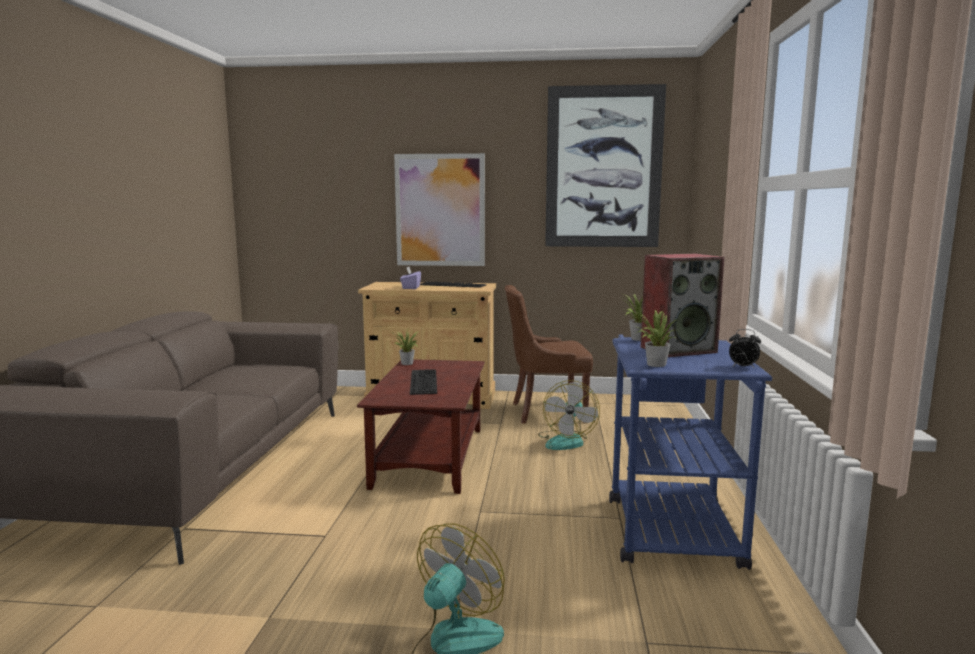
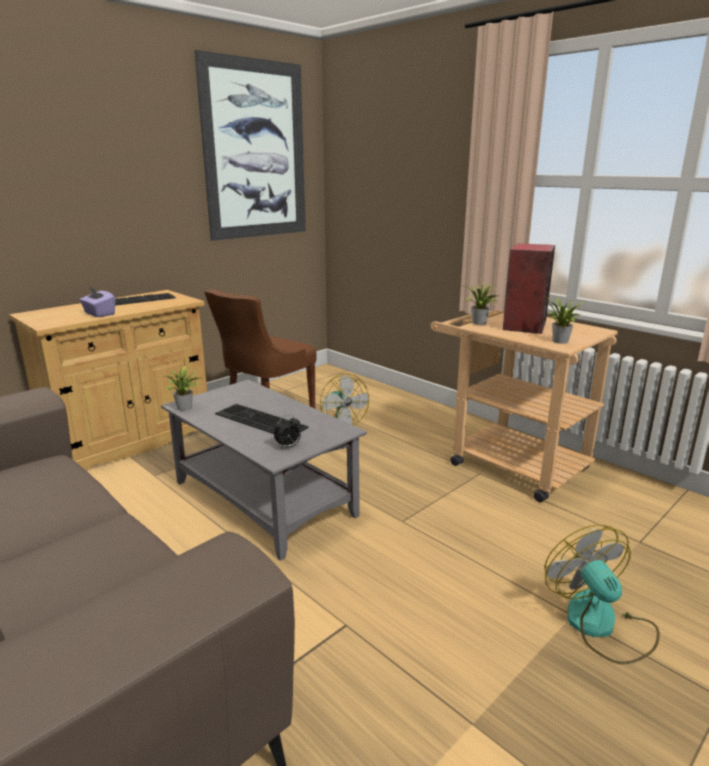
camera: 50 degrees left, 10 degrees up
(429, 456) = (262, 498): brown coffee table -> grey coffee table
(440, 210) = (85, 206): picture -> none
(669, 524) = (507, 462): blue cart -> beige cart
(742, 367) = (593, 329): alarm clock -> alarm clock (288, 446)

